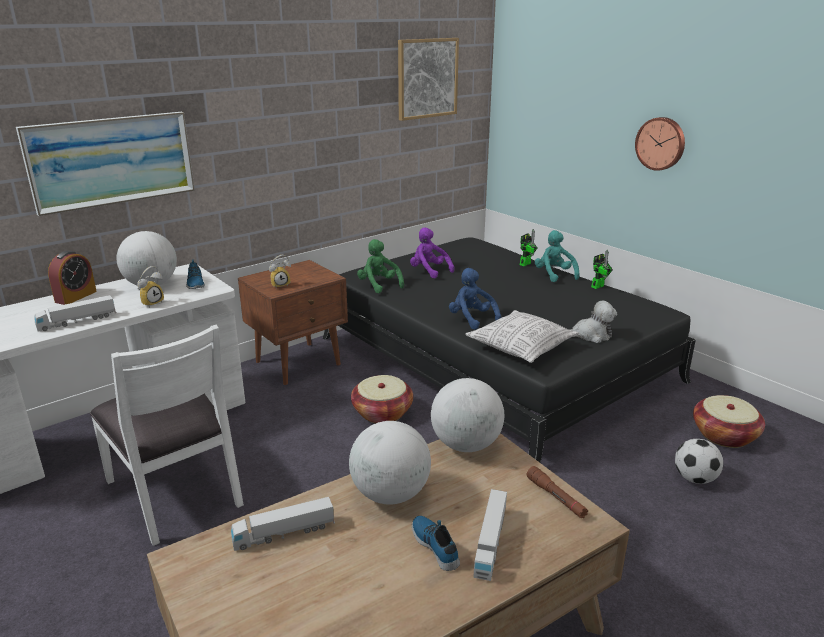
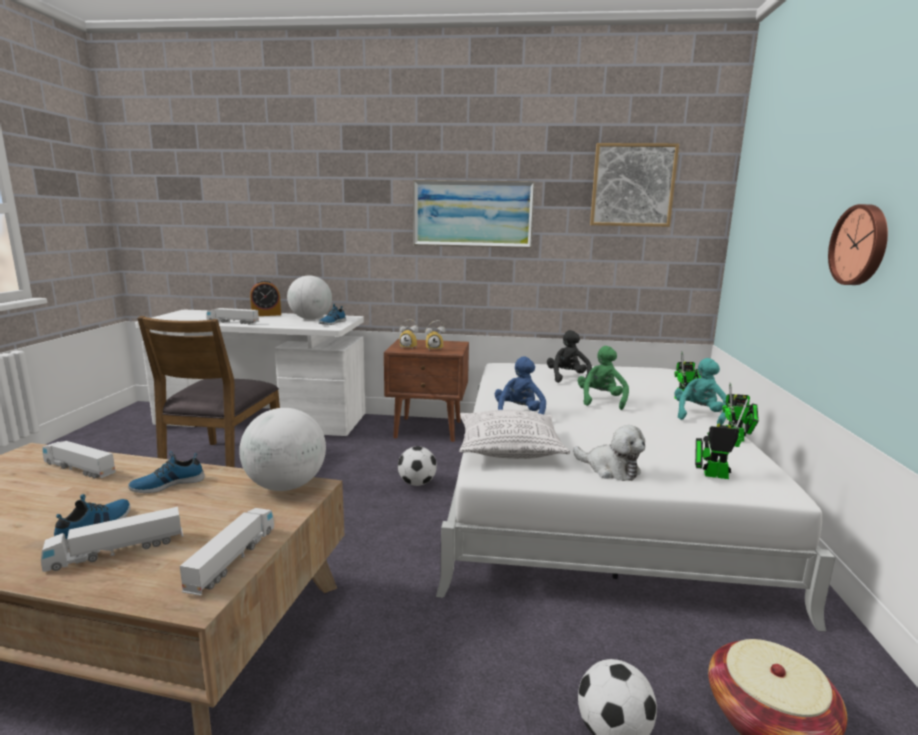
camera: 45 degrees right, 10 degrees down
(111, 161) = (313, 223): picture -> picture (473, 214)
(151, 303) = (284, 324): alarm clock -> alarm clock (434, 349)
(176, 492) = (223, 465): white chair -> brown chair
(379, 285) = (503, 375): green plush toy -> green plush toy (601, 400)
(382, 412) = (417, 483): basket -> football
(390, 494) = (168, 484): globe -> shoe
(429, 271) = (567, 378): purple plush toy -> black plush toy
(495, 359) = (591, 491): black bed -> white bed
(556, 497) = (233, 559): brown flashlight -> toy truck
(631, 316) = (711, 475): none -> toy robot

